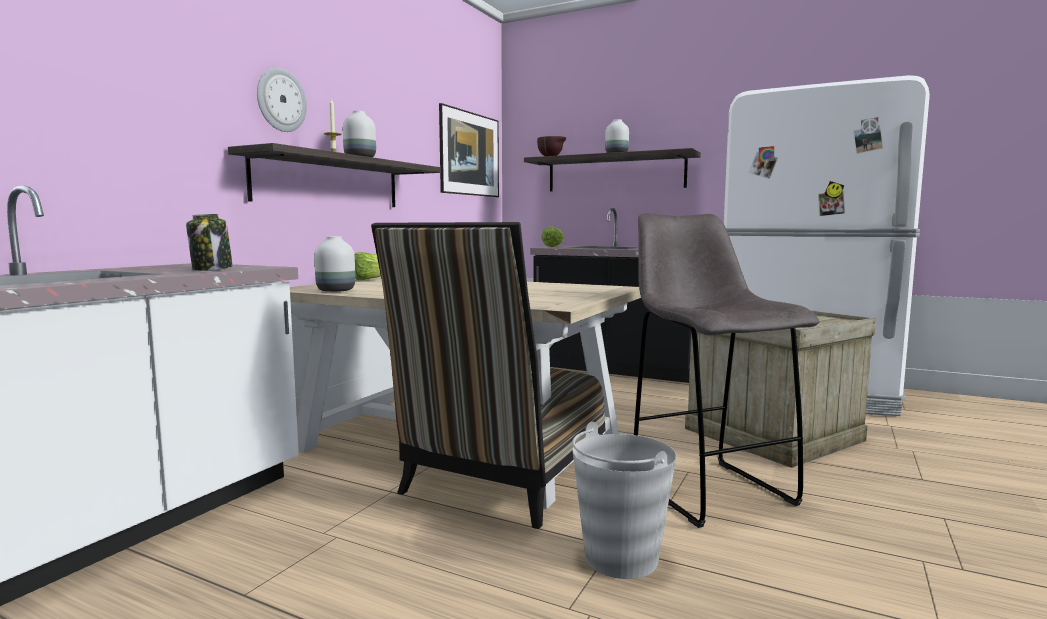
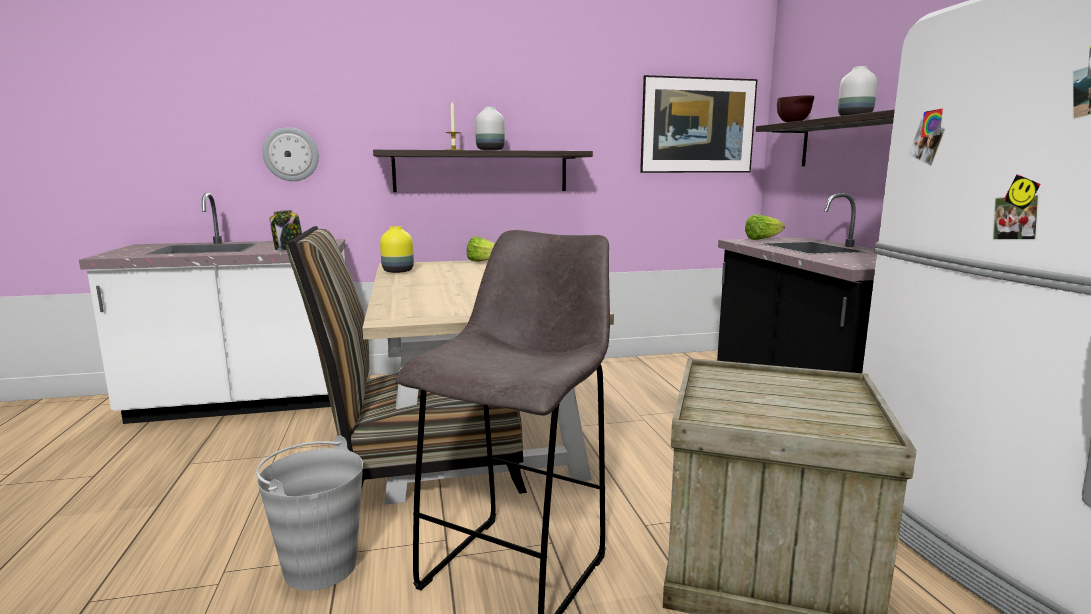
camera: 50 degrees right, 5 degrees up
(281, 100) = (428, 106): wall clock -> wall clock (291, 154)
(334, 291) = (397, 271): white vase -> yellow vase

